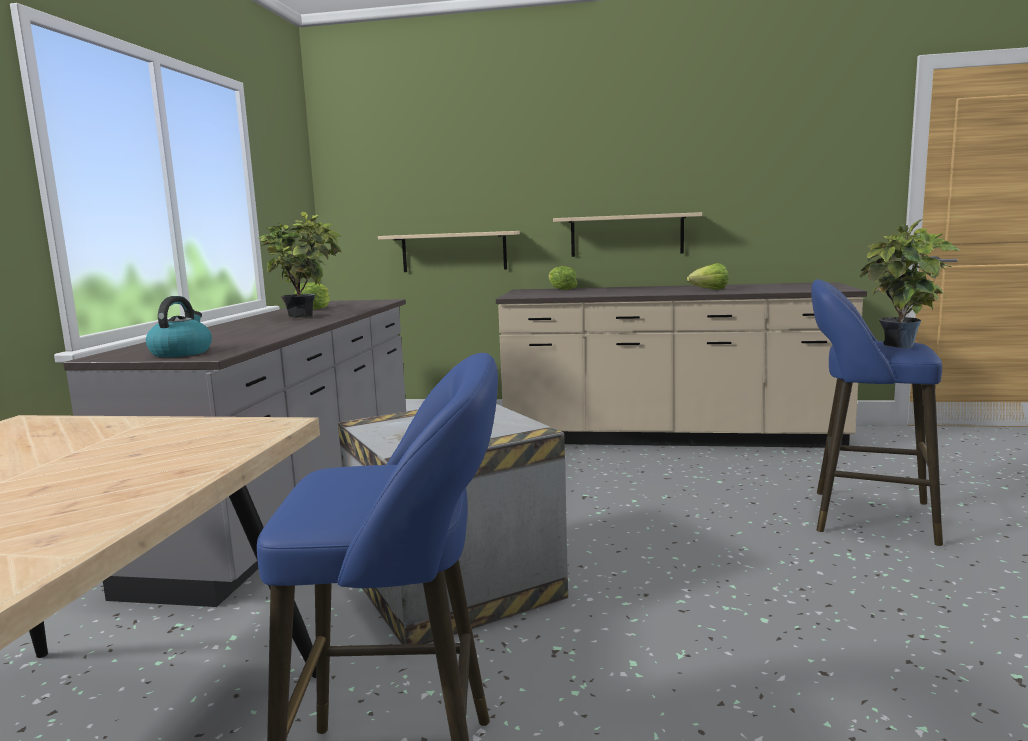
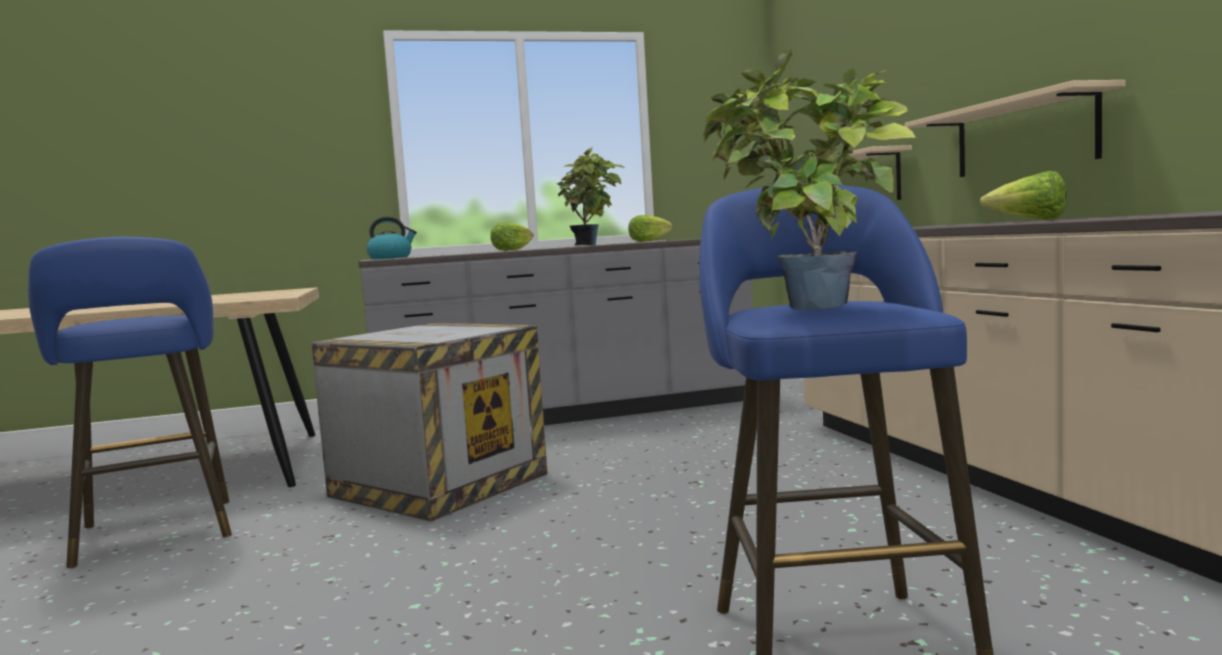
camera: 65 degrees right, 5 degrees down
(561, 289) = (929, 225): lettuce -> lettuce (512, 250)

